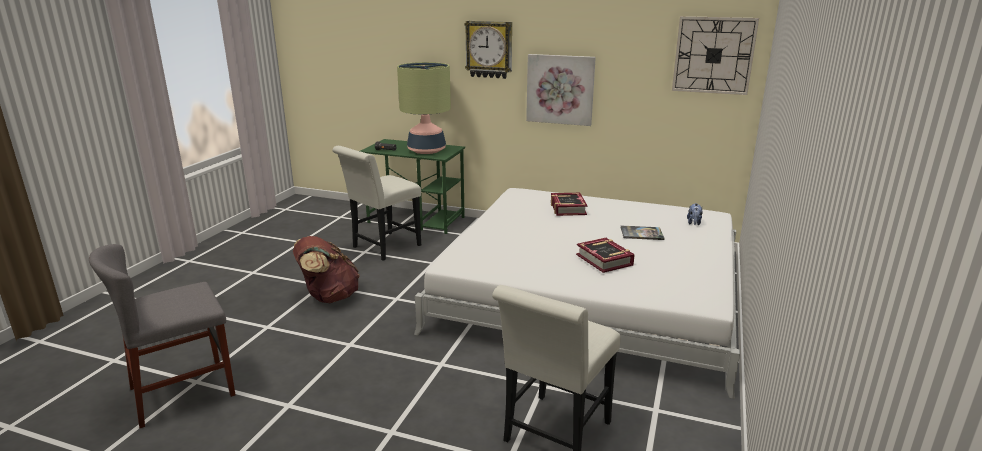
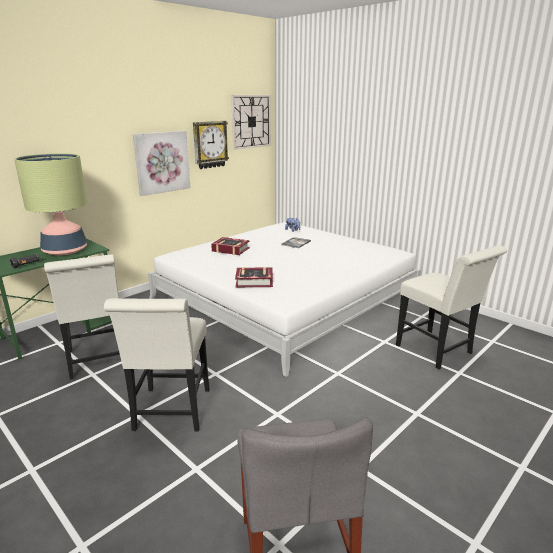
camera: 65 degrees left, 0 degrees up
(329, 297) = (171, 413): brown backpack -> white chair
(489, 49) = (94, 133): wall clock -> wall clock (210, 144)
(604, 260) = (325, 259): book -> book (254, 281)

